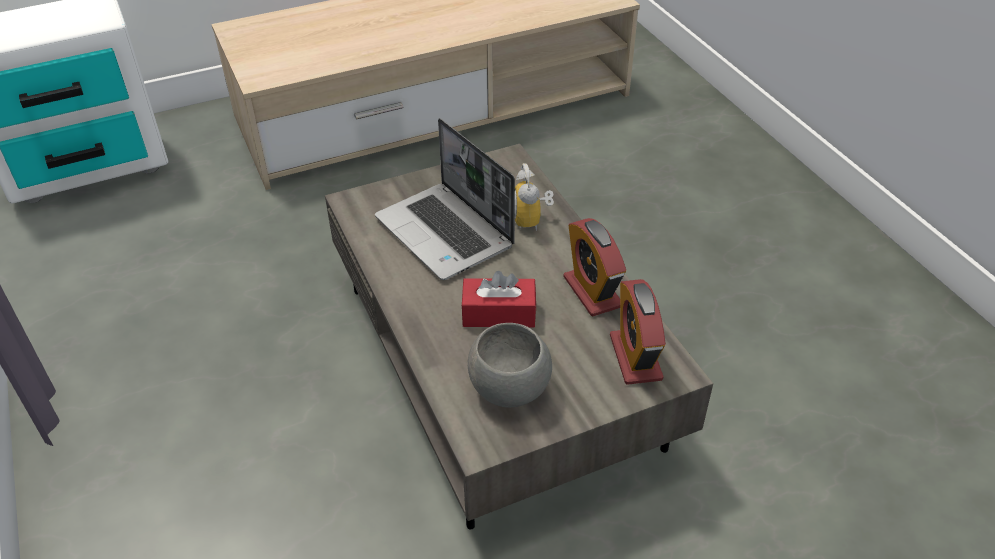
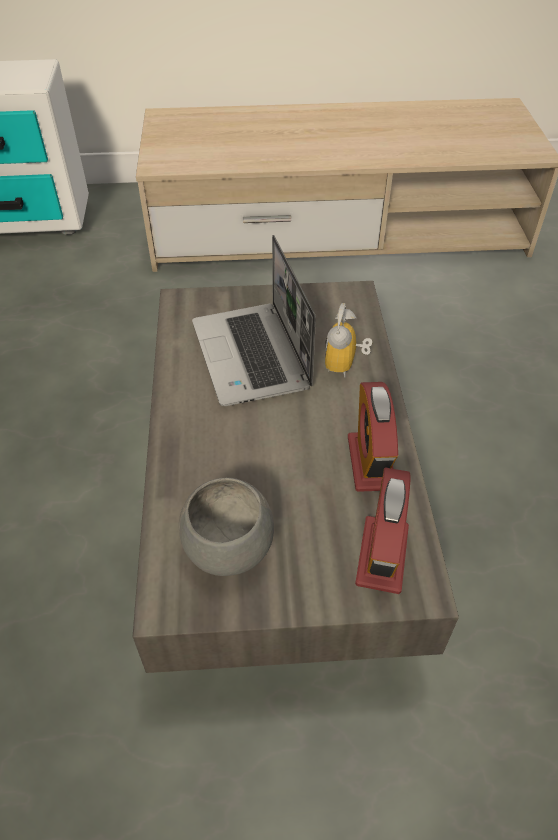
camera: 20 degrees right, 5 degrees up
(499, 313) = (260, 458): red tissue box -> none

